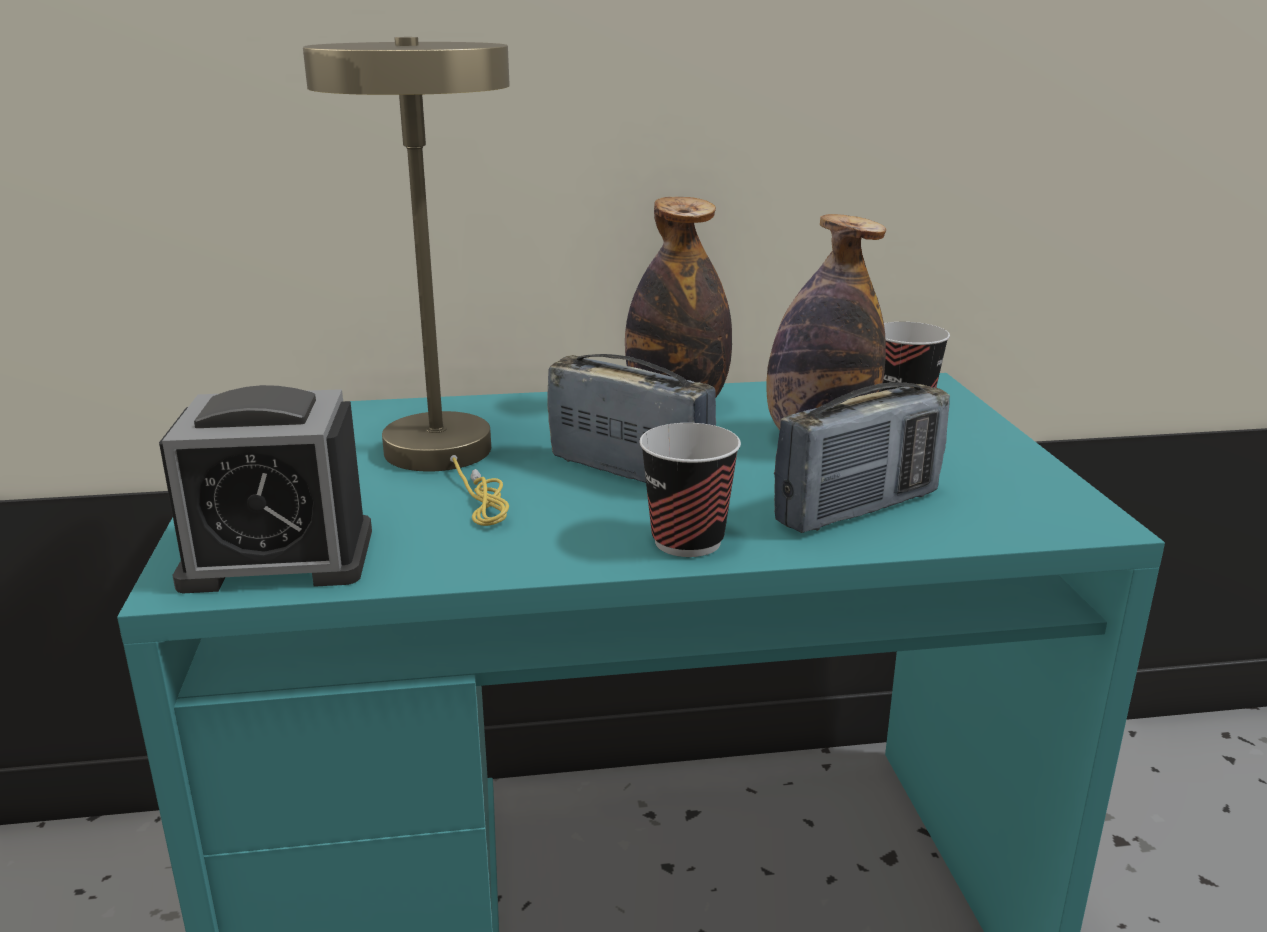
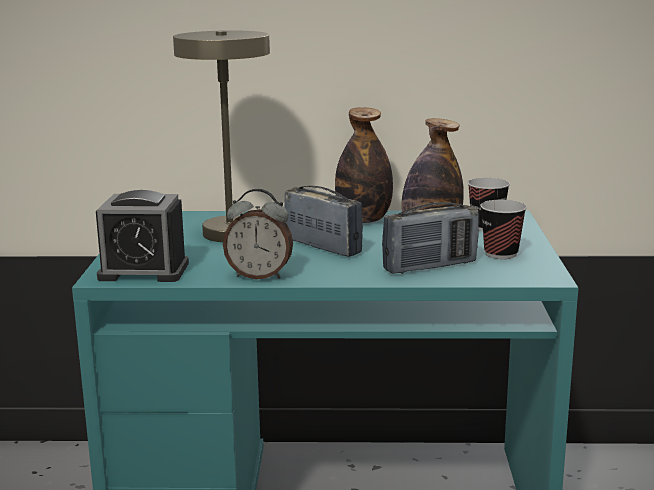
camera: 10 degrees right, 5 degrees down
(531, 555) = (259, 276): none -> alarm clock
(687, 541) = (336, 274): cup -> cup (501, 254)

